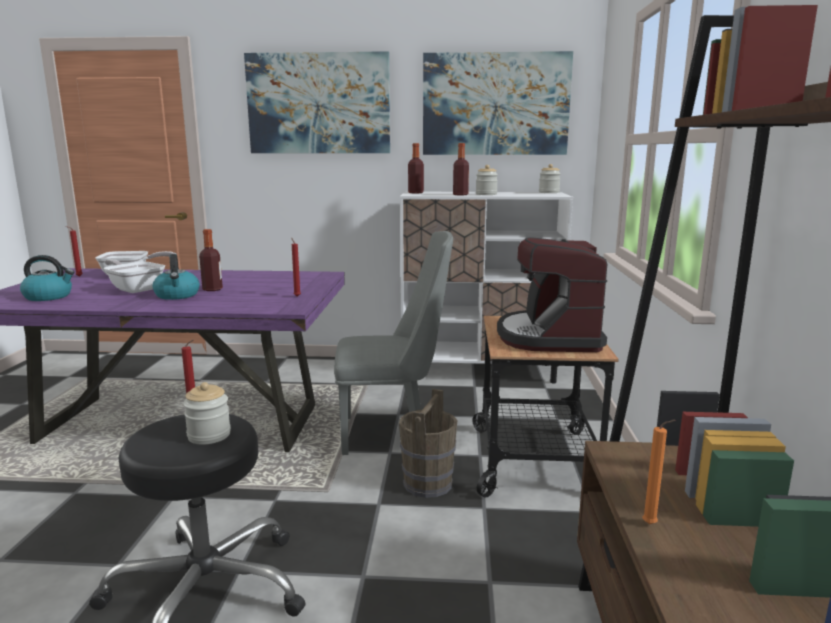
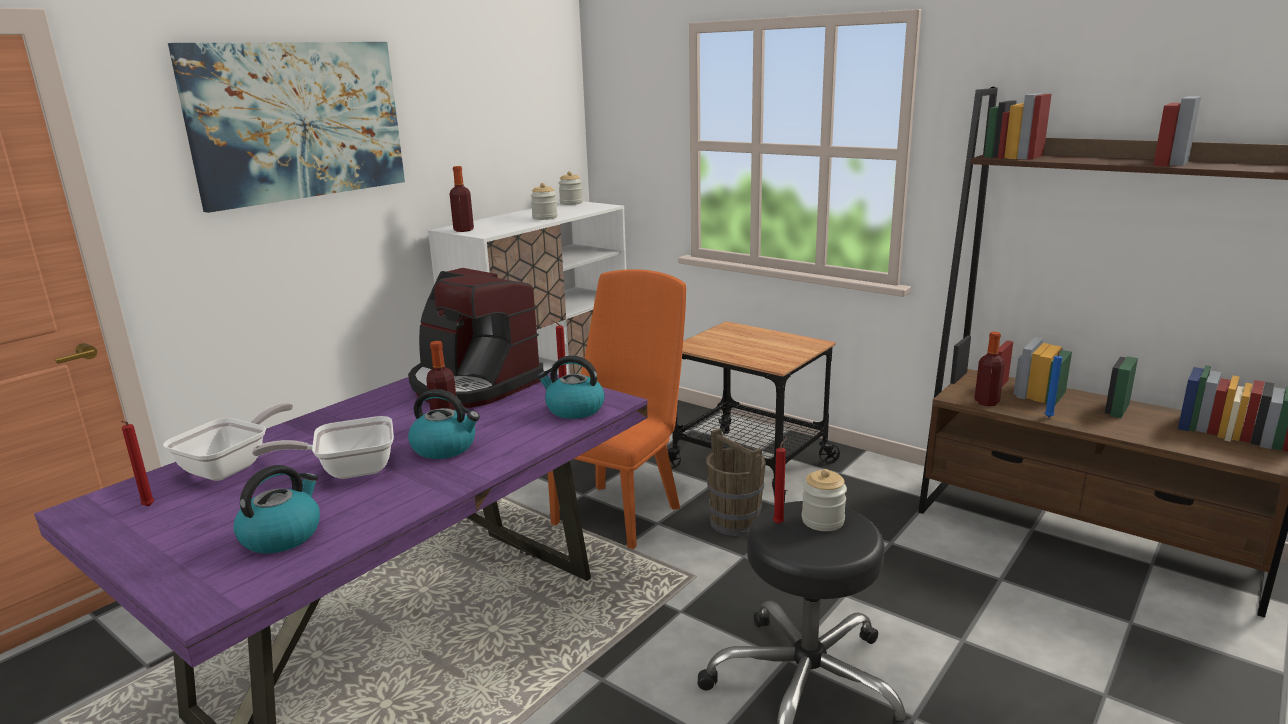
camera: 55 degrees left, 5 degrees up
(264, 304) = (574, 409): none -> kettle
(393, 433) = (621, 510): grey chair -> orange chair
(460, 195) = (528, 223): bottle -> bottle (986, 402)
(495, 104) = (501, 106): picture -> none
(549, 337) = (762, 345): coffee machine -> coffee machine (473, 384)
(652, 524) = (1049, 417): orange candle -> blue candle

